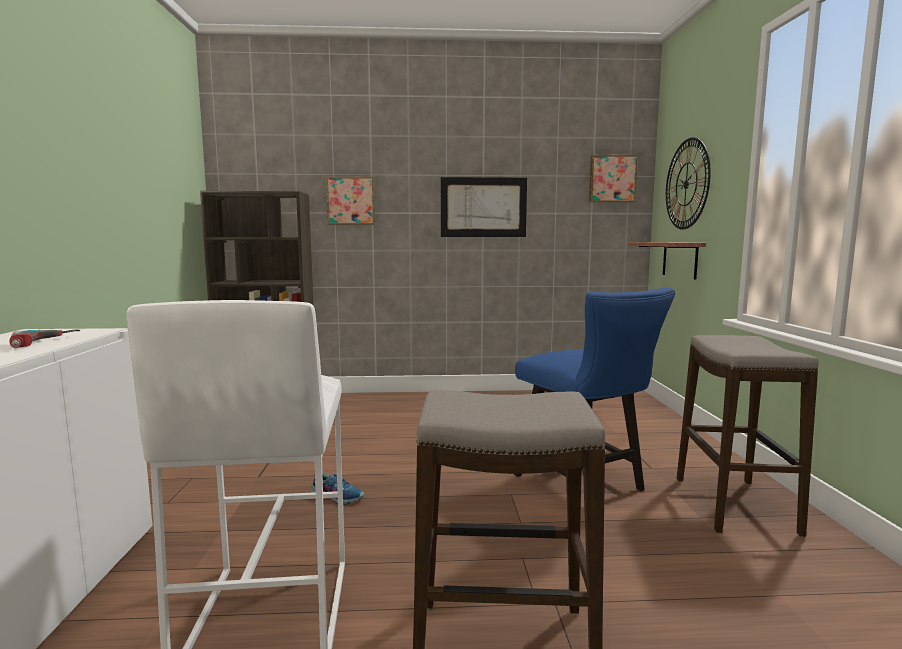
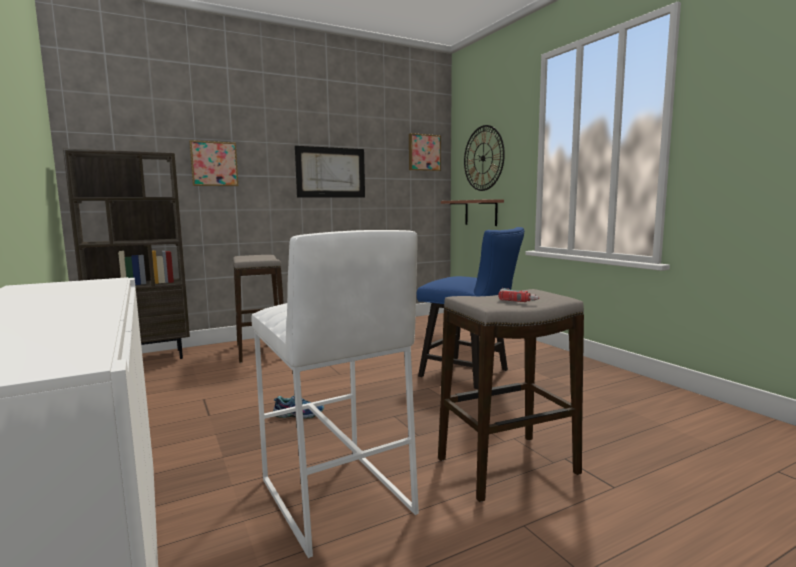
camera: 25 degrees left, 0 degrees up
(47, 342) = (92, 289): power drill -> power drill (518, 297)
(734, 505) = (562, 368): stool -> stool (261, 351)

